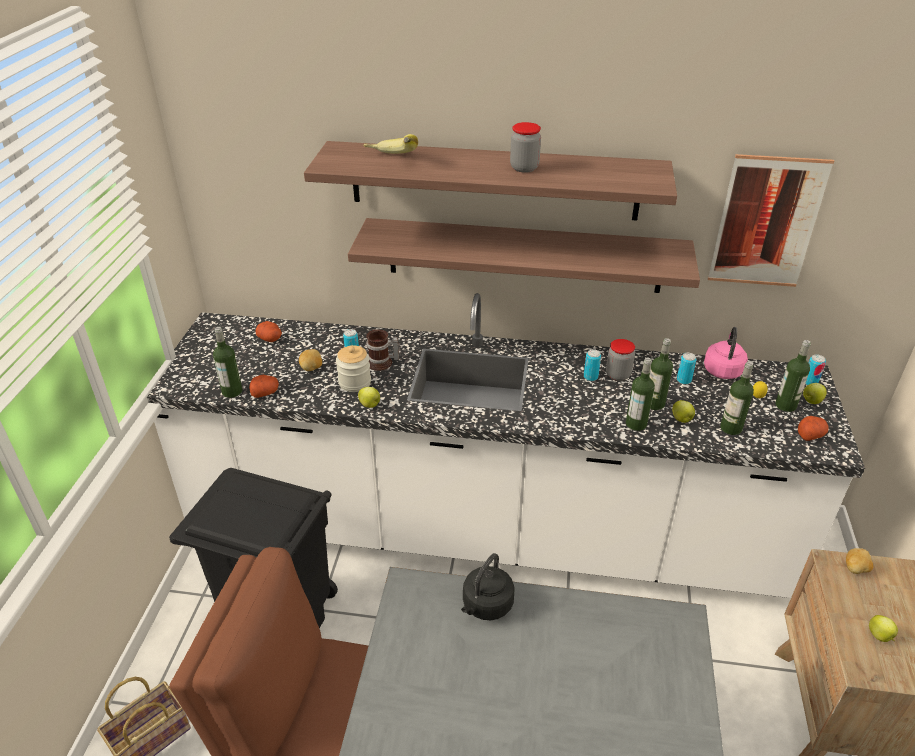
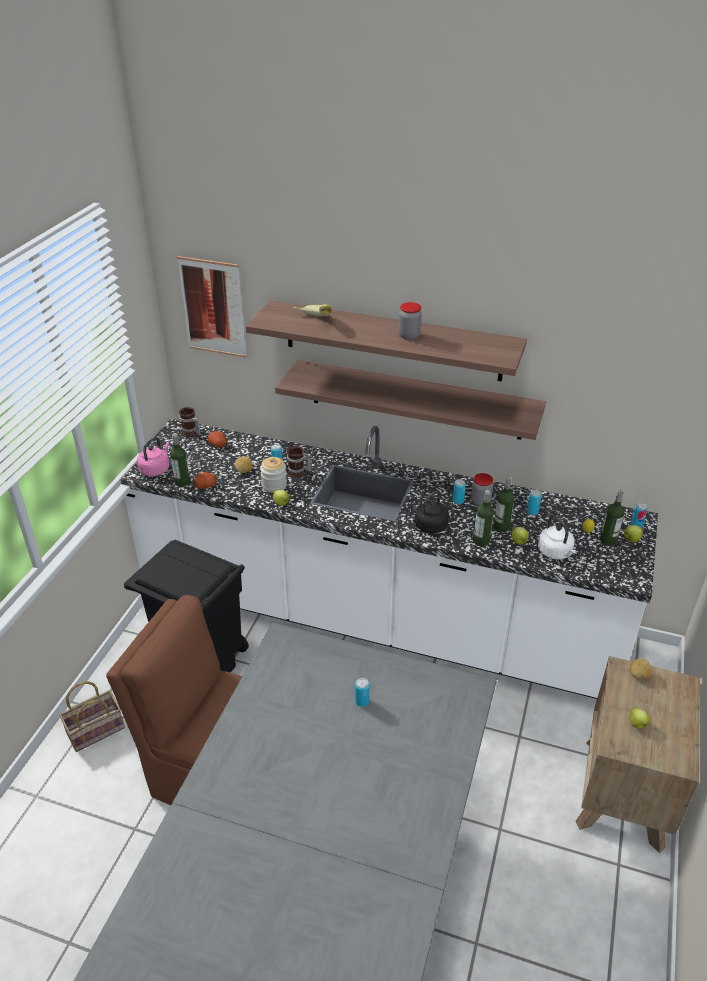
camera: 10 degrees right, 0 degrees up
(231, 328) = (190, 433): none -> mug
(486, 606) = (334, 657): black kettle -> black kettle (429, 527)
(541, 666) = (362, 701): none -> can
(723, 369) = (568, 507): pink kettle -> pink kettle (156, 469)
(731, 428) = (555, 553): bottle -> white kettle
(766, 222) = (603, 393): picture -> picture (213, 307)
(810, 434) = (618, 565): potato -> none

